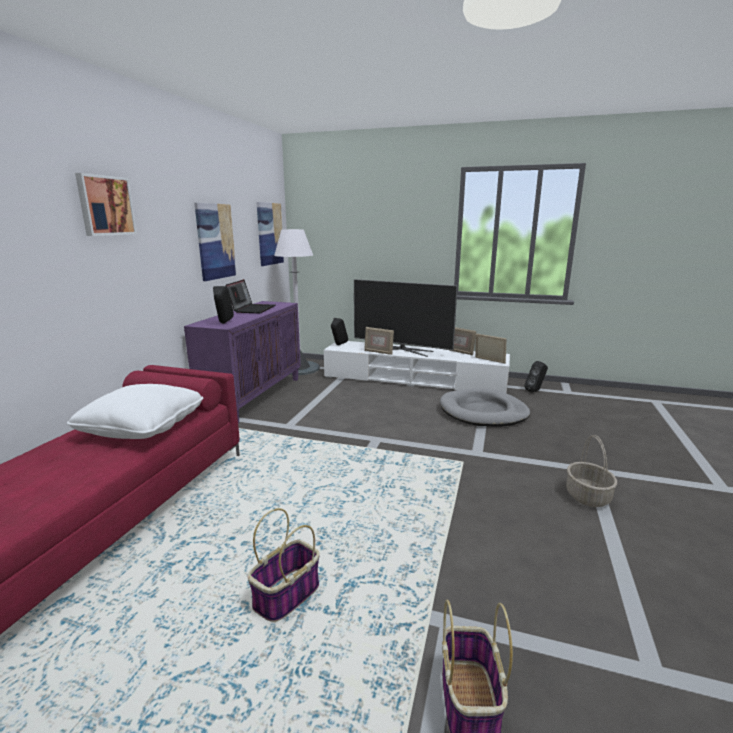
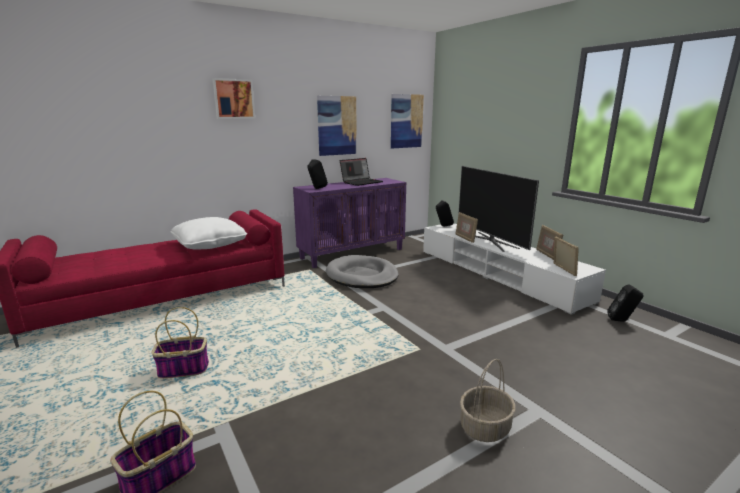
camera: 40 degrees right, 0 degrees up
(299, 368) = (416, 242): white floor lamp -> none
(483, 412) = (517, 320): grey dog bed -> grey dog bed (362, 275)

